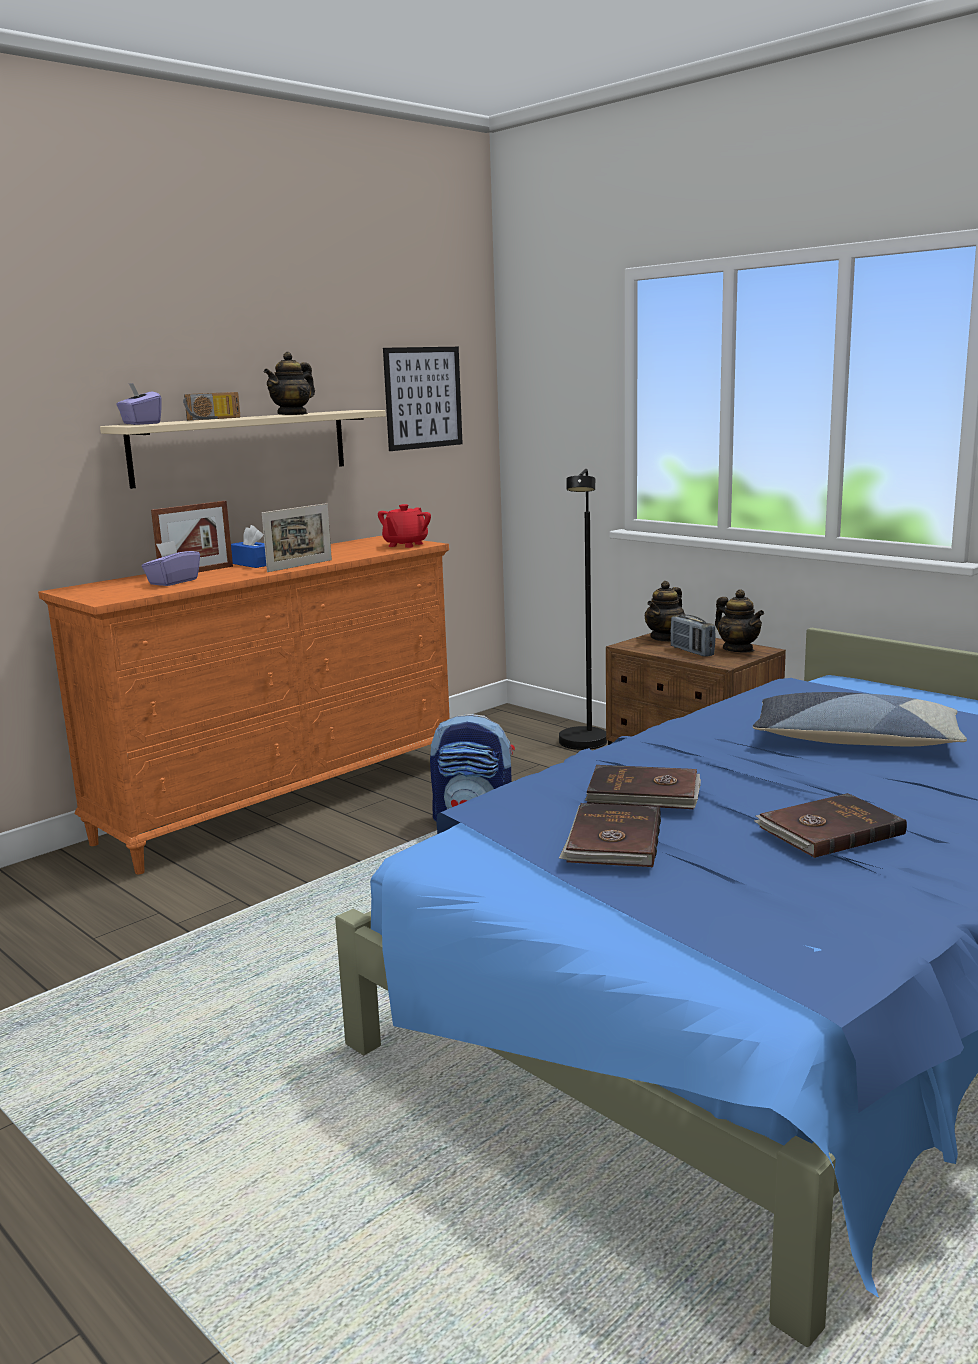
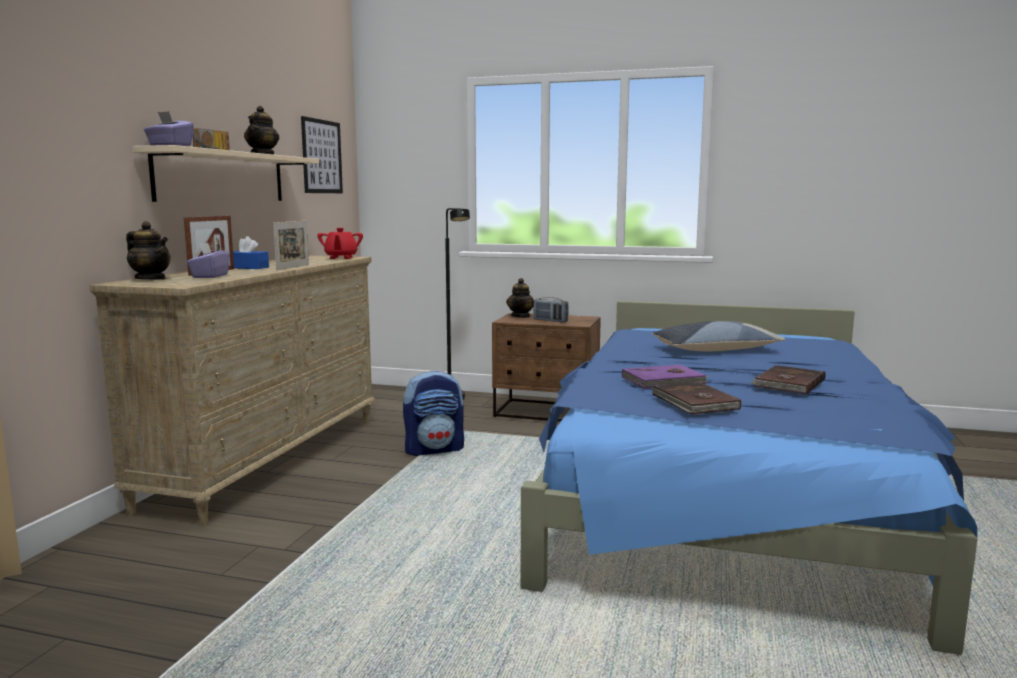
camera: 30 degrees left, 5 degrees down
(284, 800) = (270, 459): orange dresser -> beige dresser
(644, 793) = (664, 381): brown book -> purple book
(738, 649) = (575, 318): teapot -> teapot (151, 279)

